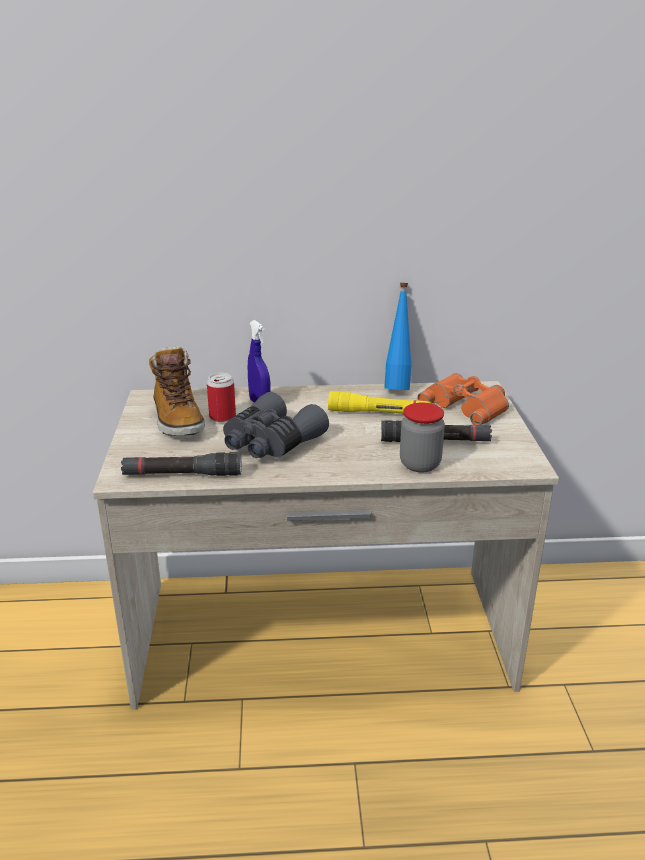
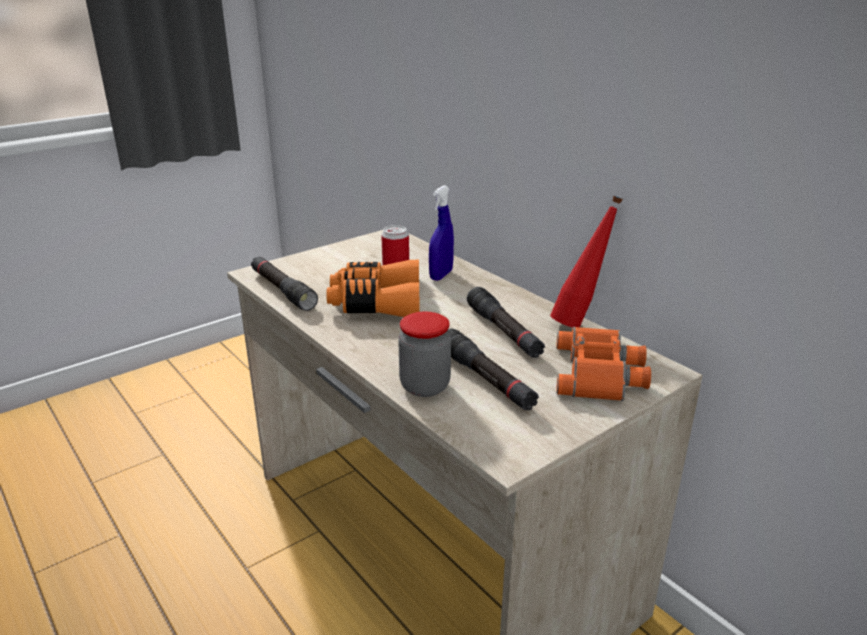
camera: 55 degrees right, 0 degrees up
(177, 420) = (368, 257): boot -> none
(270, 443) = (376, 303): grey binoculars -> orange binoculars
(379, 413) = (504, 332): yellow flashlight -> black flashlight
(397, 386) = (580, 322): blue bottle -> red bottle

